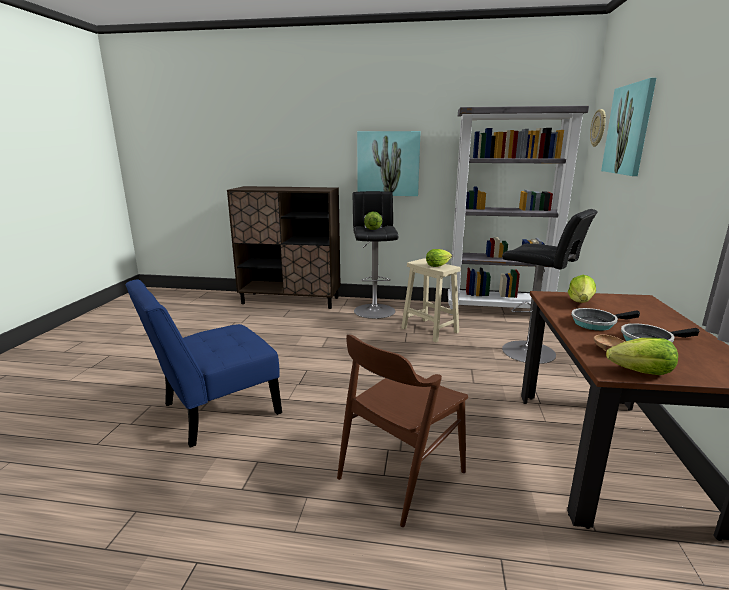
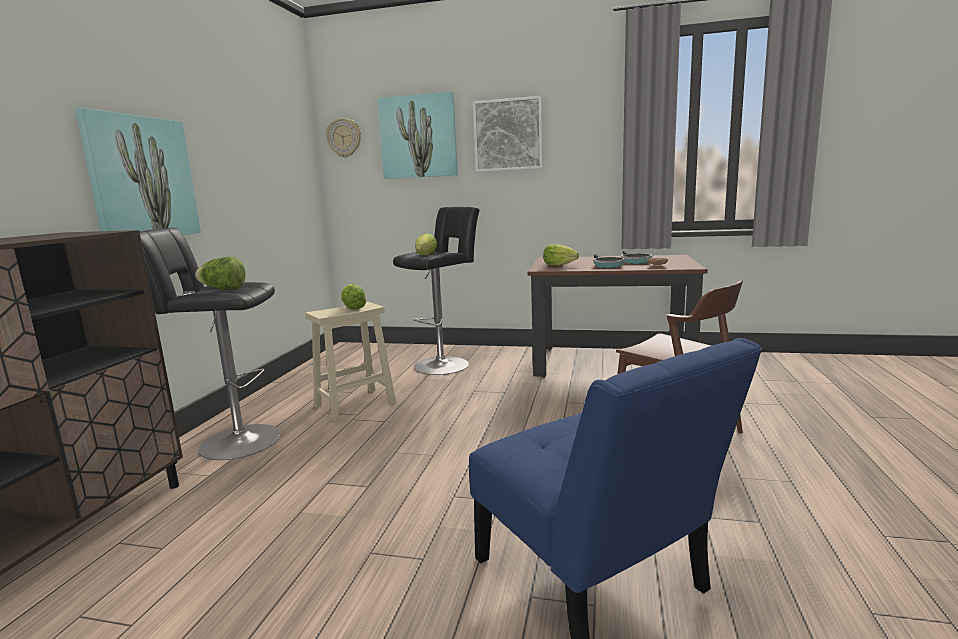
camera: 85 degrees left, 5 degrees down
(498, 311) = (323, 366): grey bookcase -> none
(641, 373) = (688, 264): lettuce -> lettuce (425, 255)
(677, 132) = (508, 135): none -> picture

